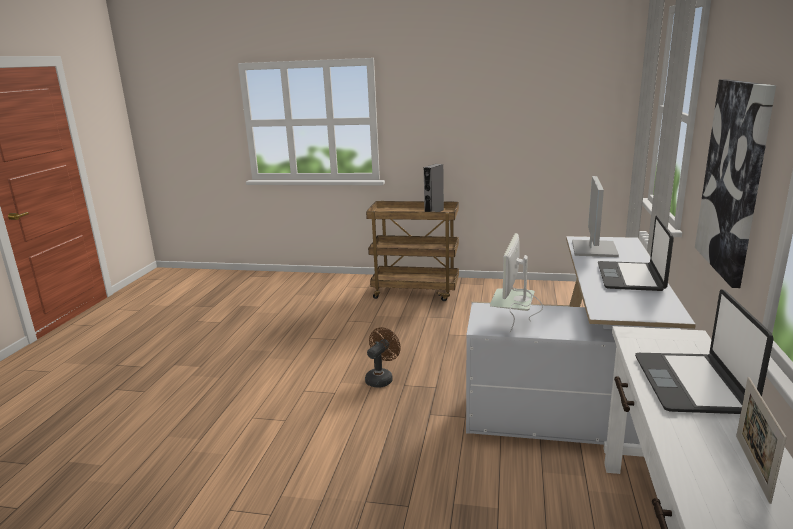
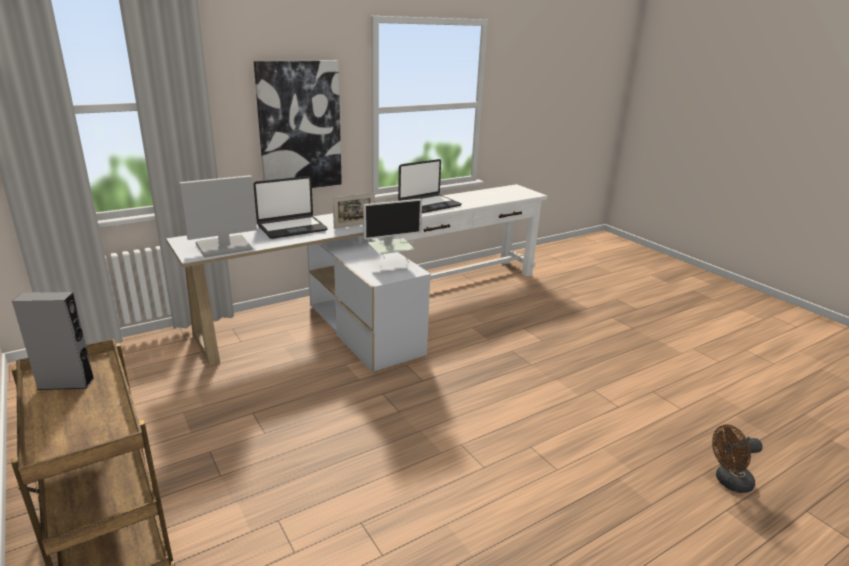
camera: 135 degrees left, 5 degrees up
(381, 378) = (404, 430): brown fan -> brown fan (728, 482)
(752, 467) = (473, 196): picture frame -> picture frame (354, 225)

